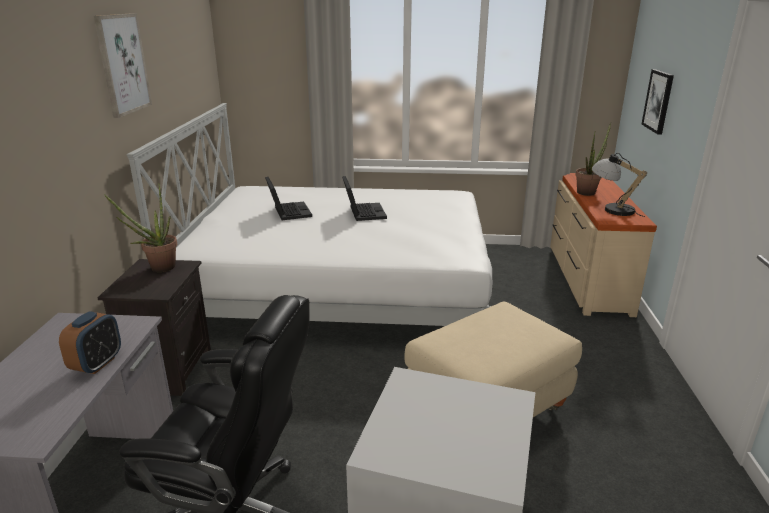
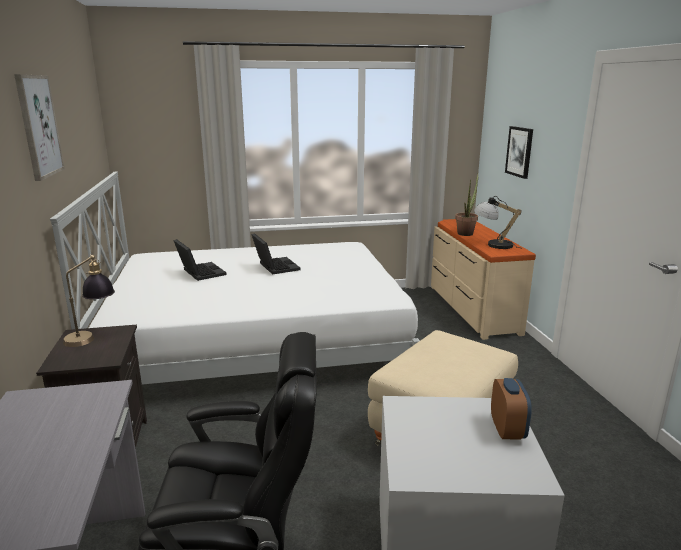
camera: 15 degrees left, 5 degrees down
(97, 364) = (85, 436): alarm clock -> alarm clock (507, 430)
(158, 268) = (92, 337): potted plant -> table lamp

